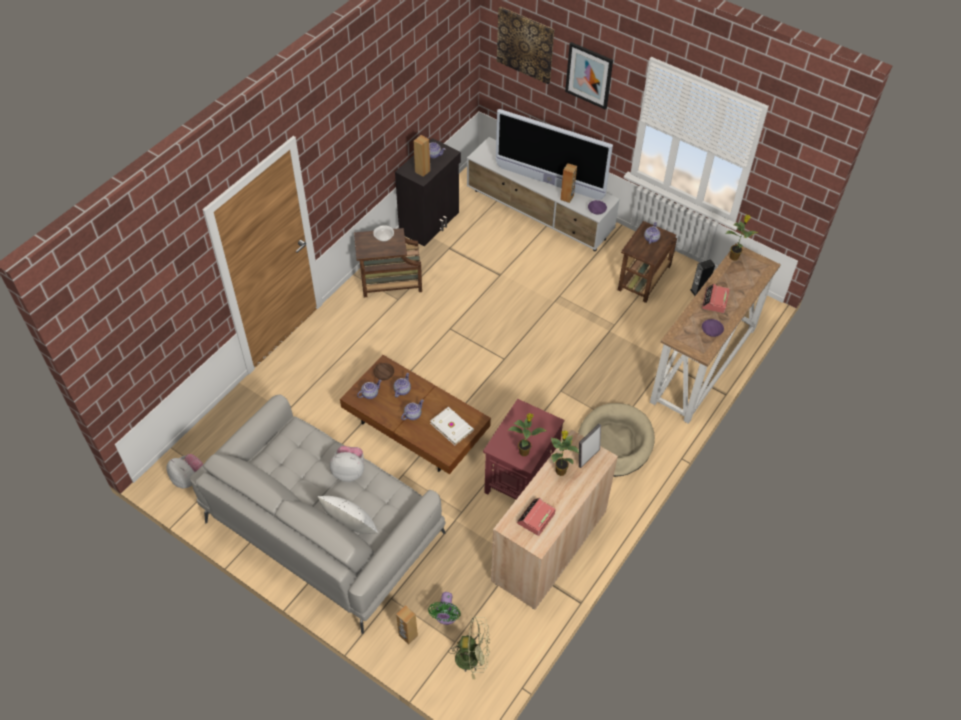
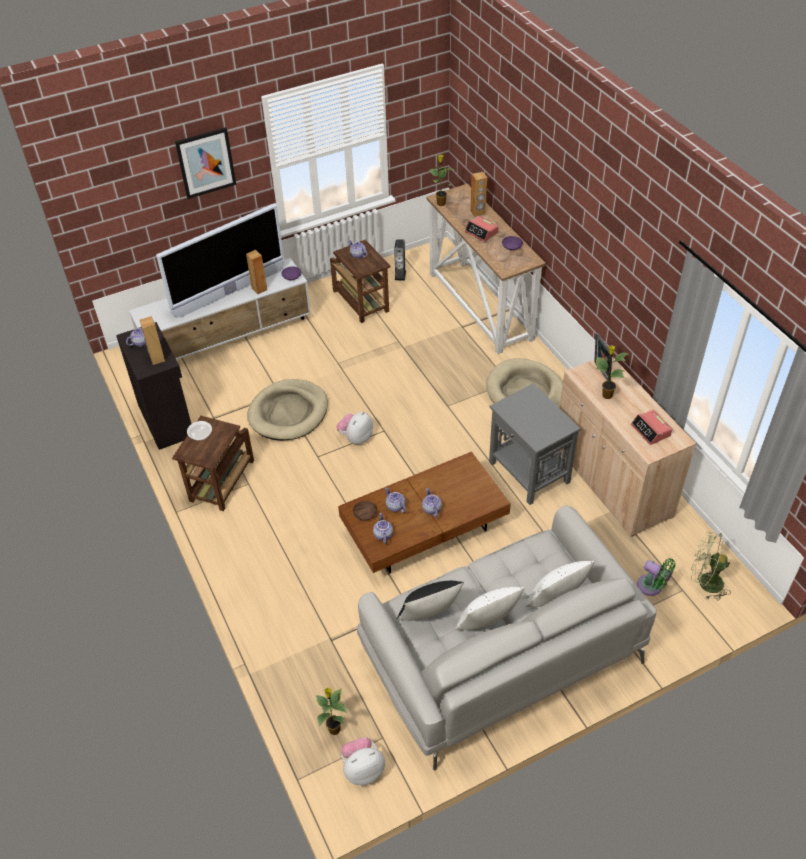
camera: 60 degrees left, 5 degrees down
(295, 449) = (429, 616): none -> black pillow
(306, 489) = (487, 624): none -> white pillow
(349, 471) = (485, 578): plush toy -> plush toy (356, 438)
(408, 635) = (661, 625): brown speaker -> brown speaker (478, 212)
(452, 426) = (464, 483): white book -> none
(472, 658) = (704, 582): green fan -> green fan turned 105 degrees counterclockwise
(483, 290) = (288, 413): none -> beige dog bed
(520, 478) = (528, 472): red side table -> grey side table
(524, 451) = (553, 423): potted plant -> potted plant (334, 728)
(525, 44) = (124, 182): picture -> none

